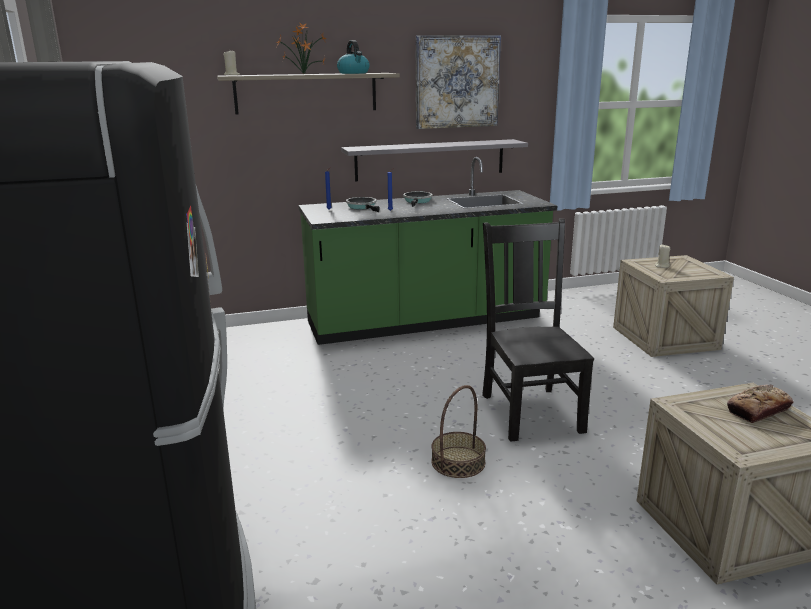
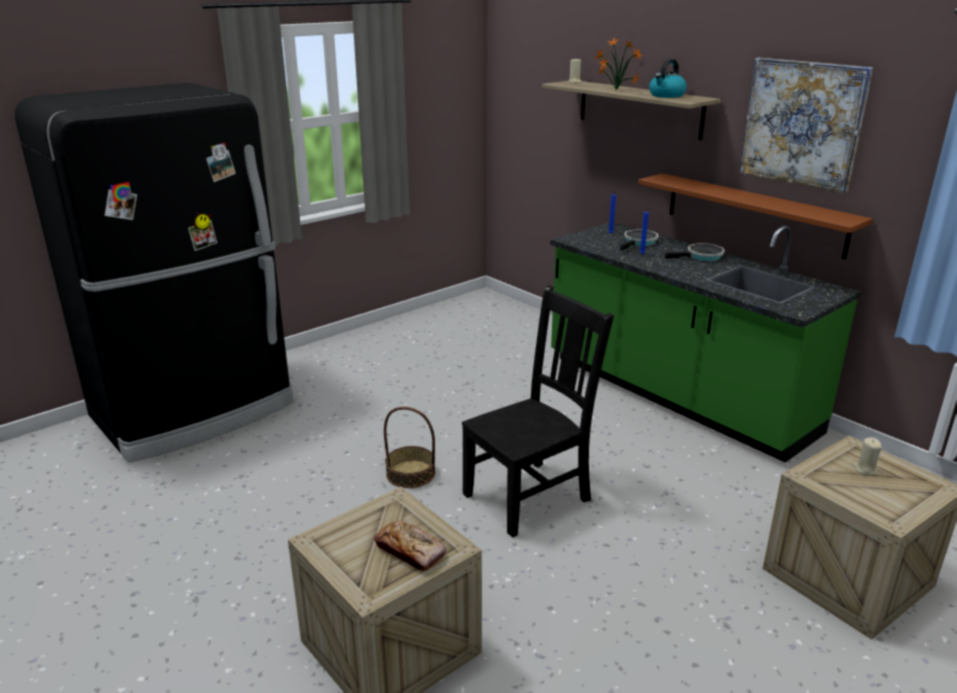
camera: 65 degrees right, 5 degrees up
(430, 160) = (753, 214): grey shelf -> brown shelf

